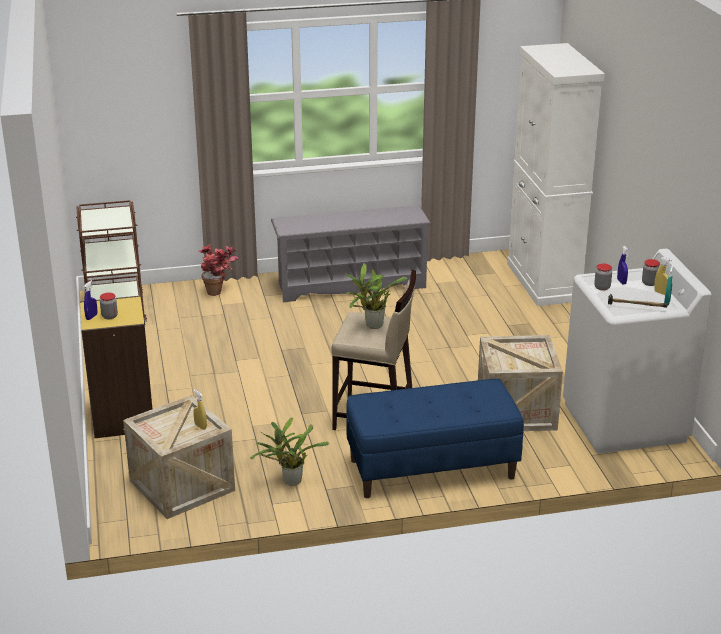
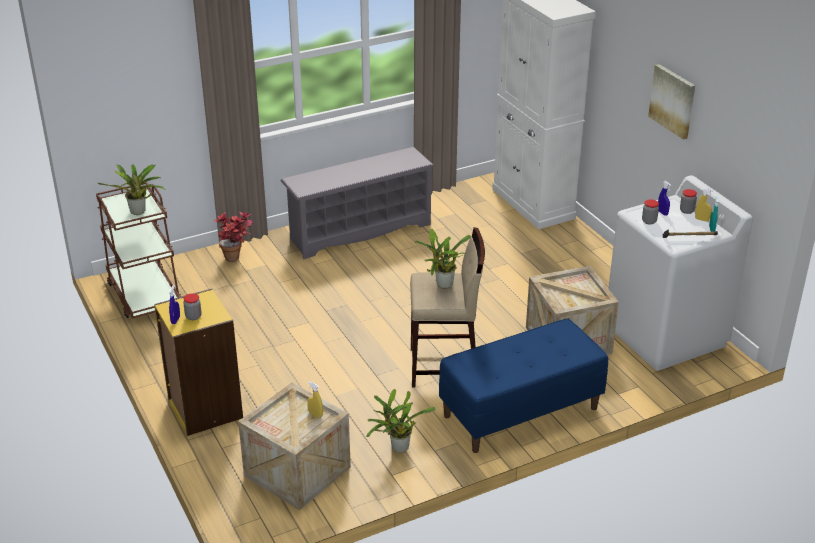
camera: 15 degrees left, 5 degrees up
(111, 226) = (139, 213): none -> potted plant
(659, 168) = (673, 101): none -> picture

